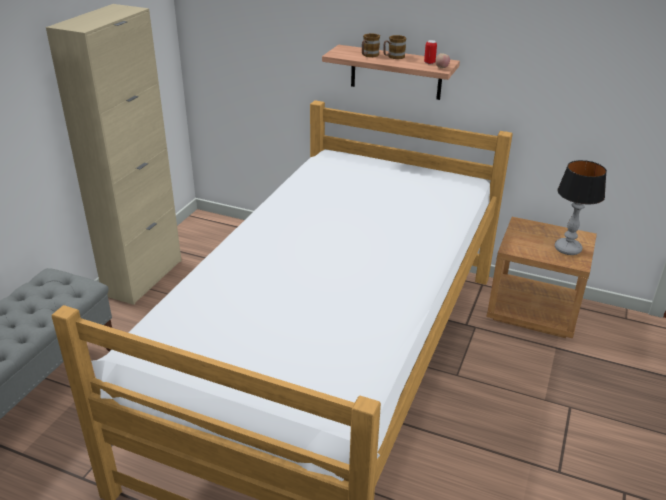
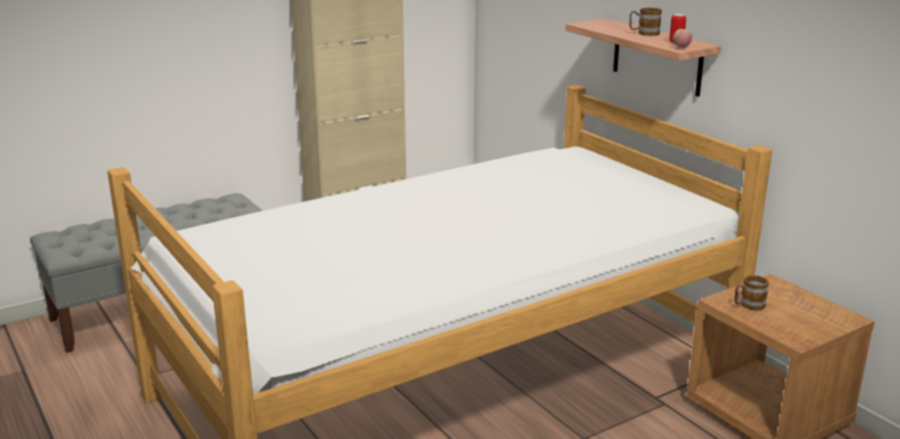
camera: 35 degrees right, 10 degrees down
(368, 55) = (618, 29): mug -> mug (748, 305)
(567, 249) = (802, 323): table lamp -> none

